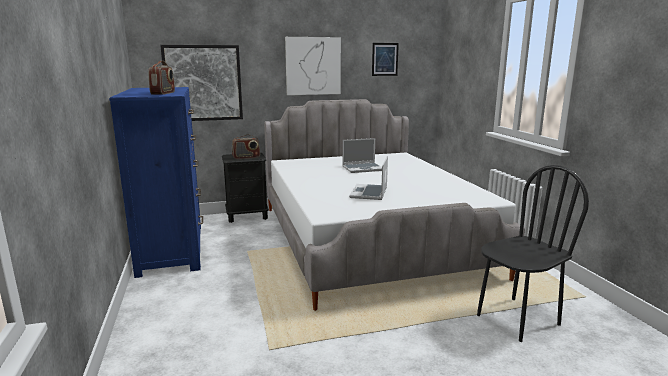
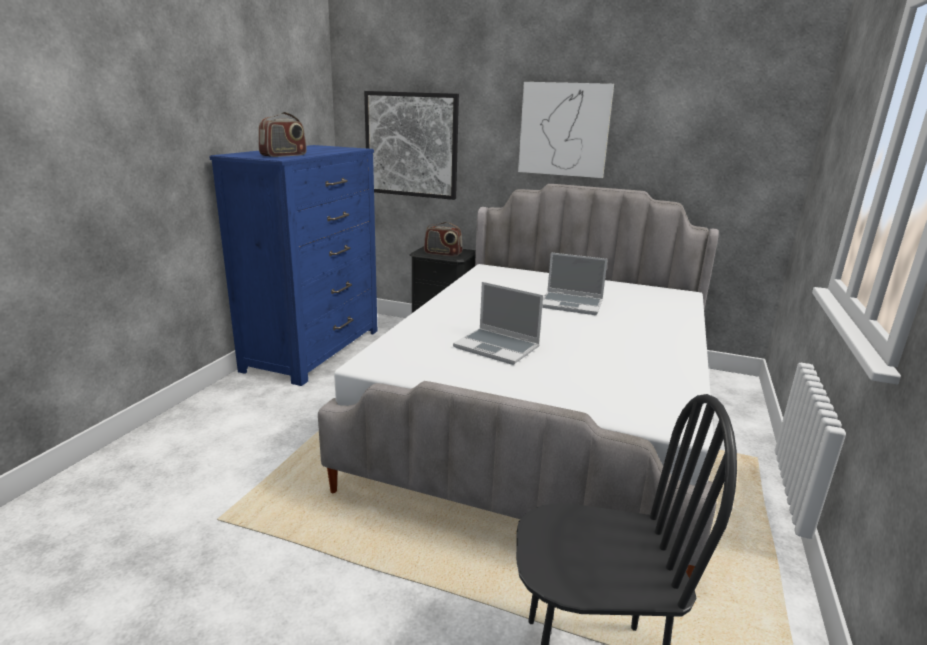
camera: 35 degrees right, 5 degrees up
(369, 193) = (498, 347): laptop -> laptop turned 105 degrees counterclockwise
(385, 59) = (694, 124): picture -> none

